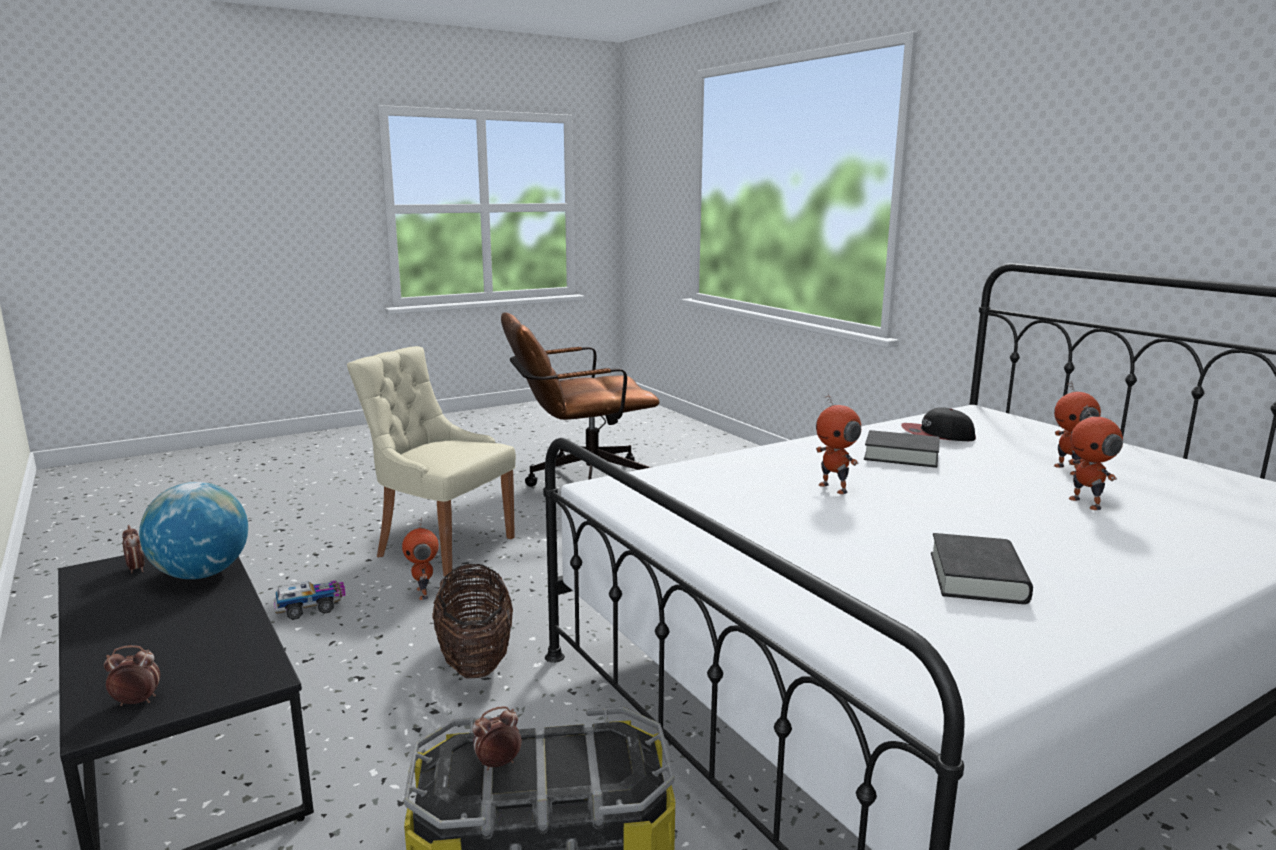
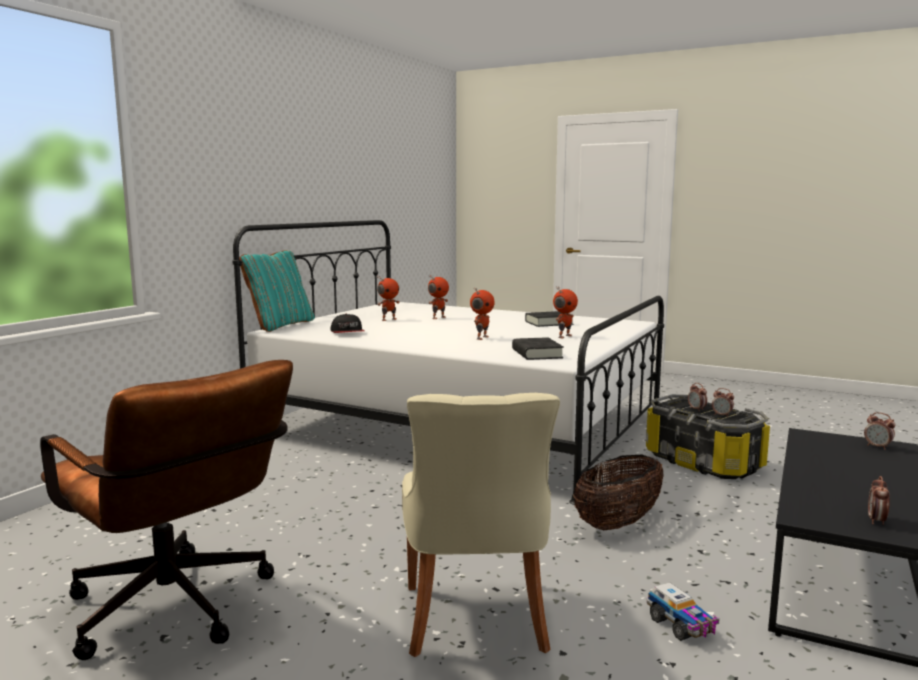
camera: 120 degrees left, 5 degrees down
(201, 574) = (818, 495): globe -> none
(311, 608) = (681, 626): toy truck -> toy truck turned 150 degrees counterclockwise
(424, 593) = (575, 582): toy robot -> toy robot (564, 336)
(561, 756) = (696, 409): none -> alarm clock
(901, 455) = (403, 334): black book -> black book (537, 354)
(1021, 417) = (280, 325): none -> turquoise pillow

